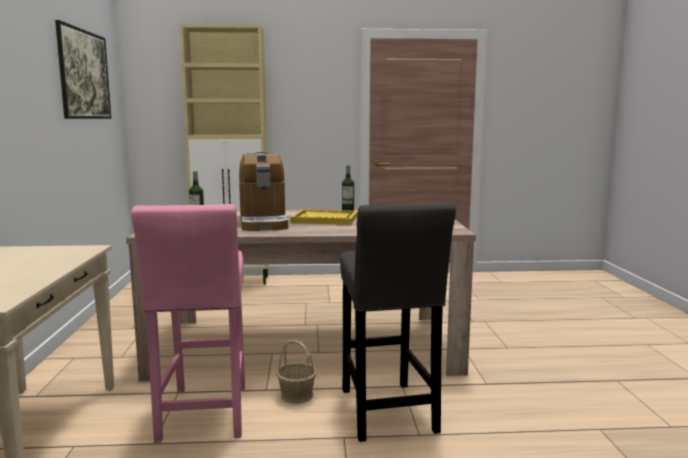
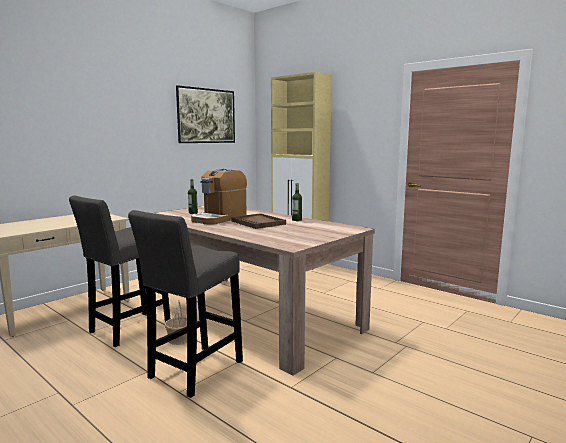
camera: 45 degrees right, 0 degrees up
(203, 416) = (126, 330): pink stool -> grey stool
(325, 219) = (258, 222): yellow tray -> brown tray

